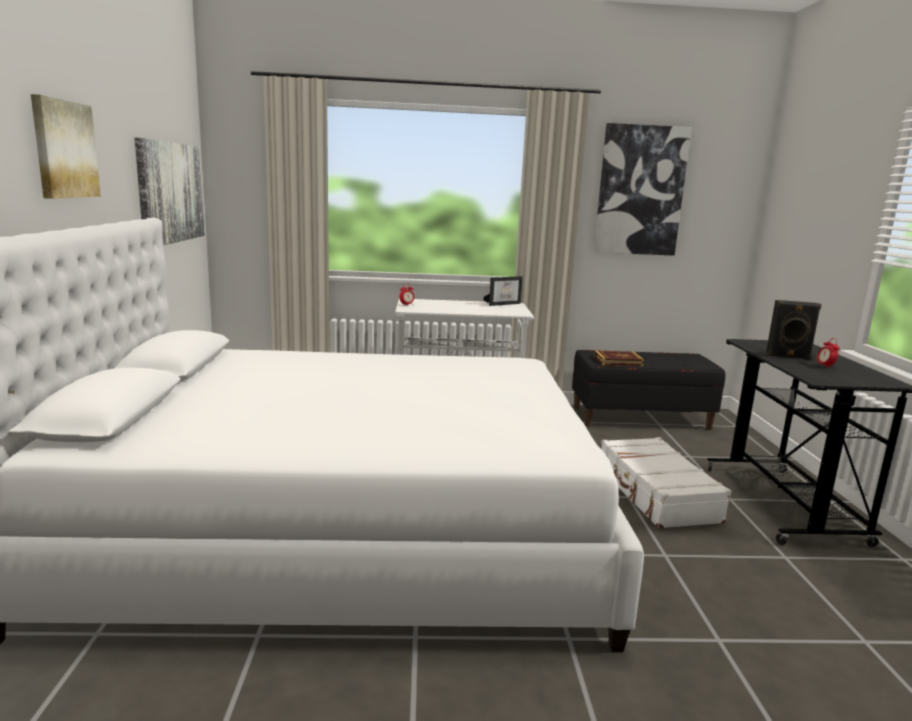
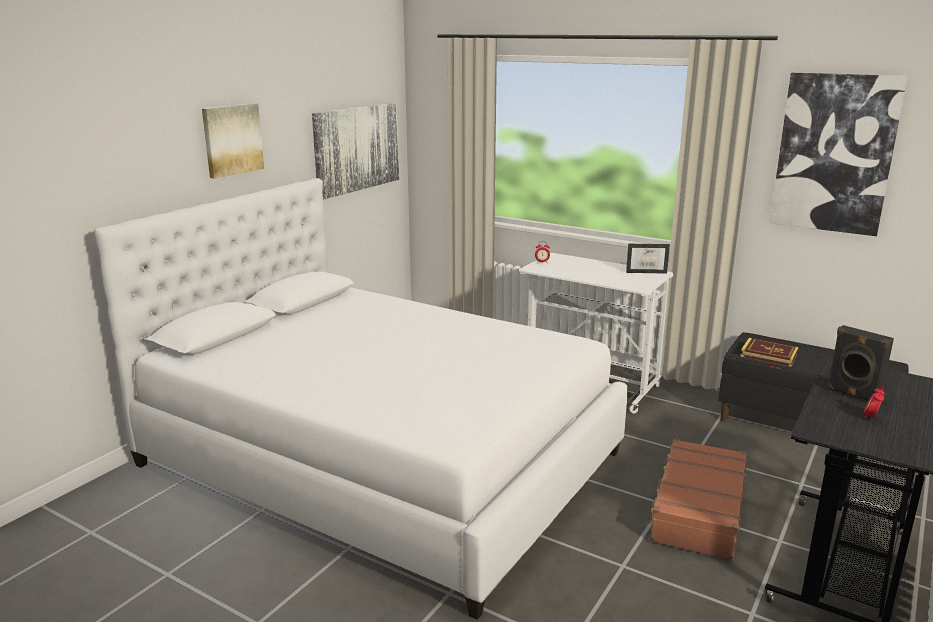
camera: 35 degrees right, 5 degrees up
(656, 494) = (697, 510): white suitcase -> brown suitcase

